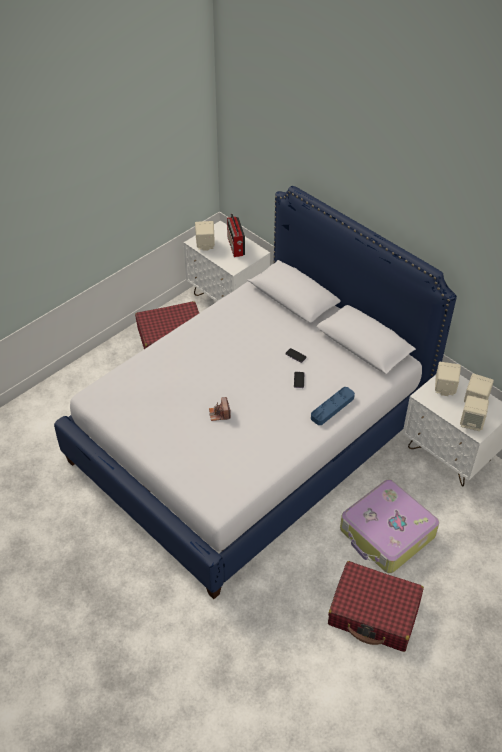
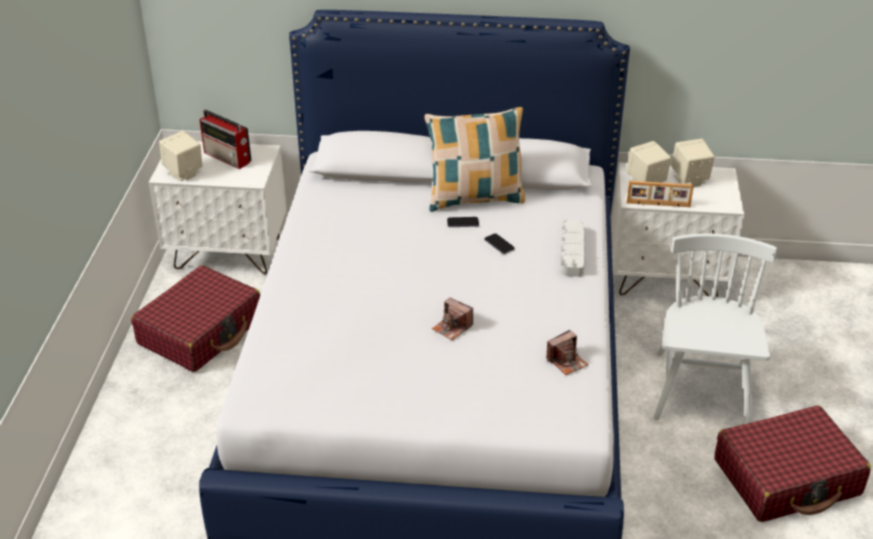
camera: 40 degrees left, 10 degrees down
(251, 468) = (566, 361): none -> camera
(320, 344) = (475, 199): none -> pillow
(332, 408) = (572, 251): blue tray -> grey tray
(387, 534) = (702, 391): suitcase -> white chair
(433, 407) = (658, 205): none -> picture frame
(471, 423) = (712, 200): beige speaker -> none

